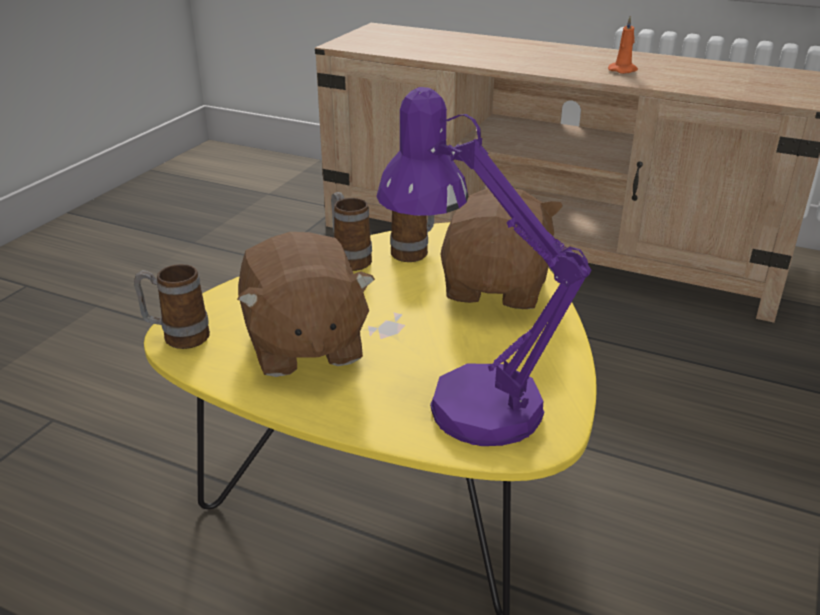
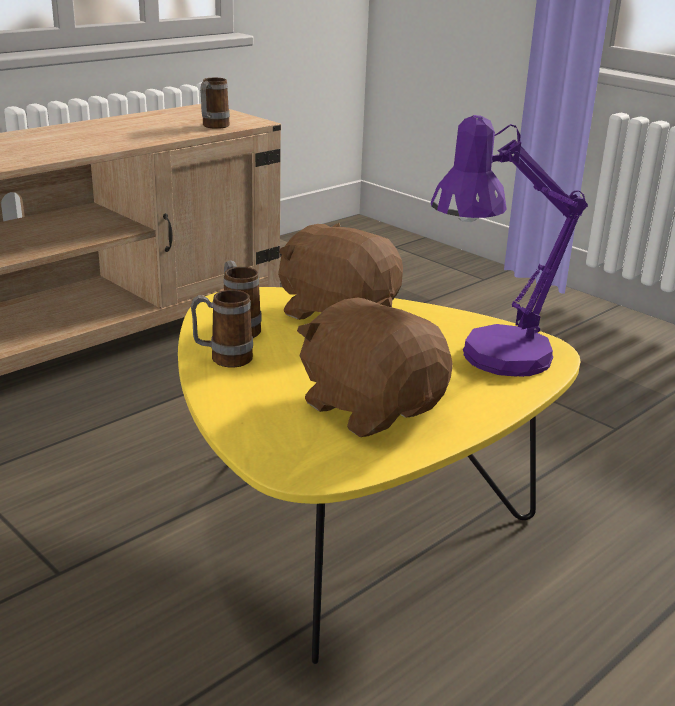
camera: 70 degrees left, 5 degrees down
(177, 337) = (308, 470): mug -> mug (213, 127)
(303, 345) = (371, 408): brown plush toy -> brown plush toy turned 135 degrees counterclockwise
(623, 70) = (102, 138): orange candle -> none

